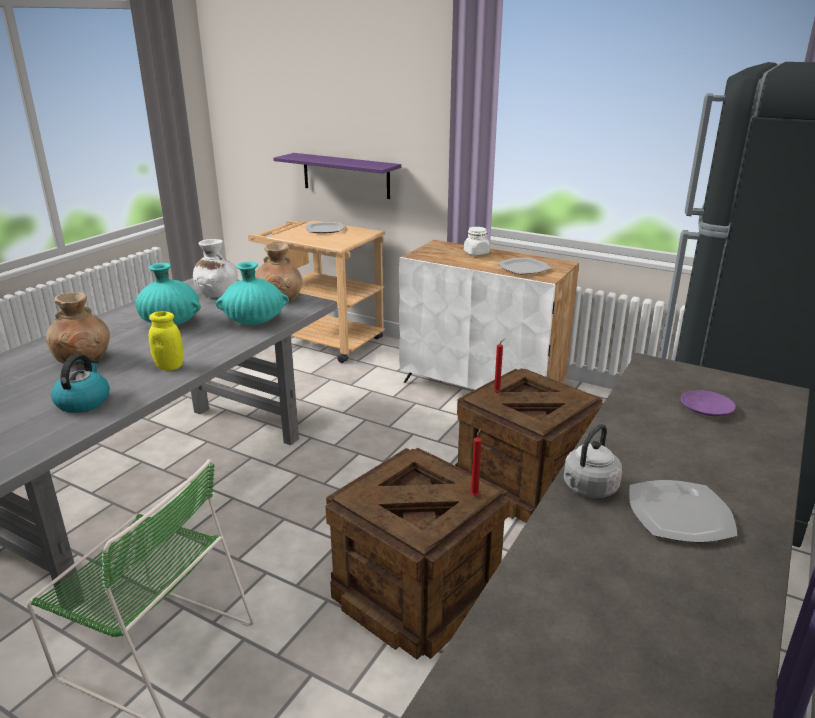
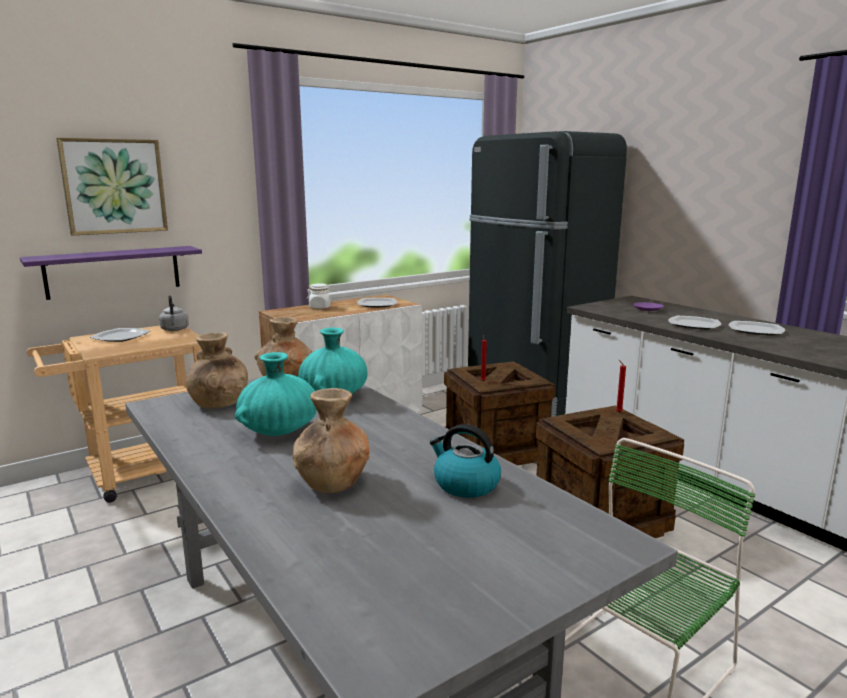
camera: 65 degrees left, 10 degrees down
(170, 366) = (411, 438): yellow jar -> none
(217, 294) = (219, 403): white vase -> brown vase
(351, 103) = (114, 186): none -> picture
(588, 489) = (732, 338): grey kettle -> grey kettle (175, 330)
(645, 452) = (693, 324): none -> plate

